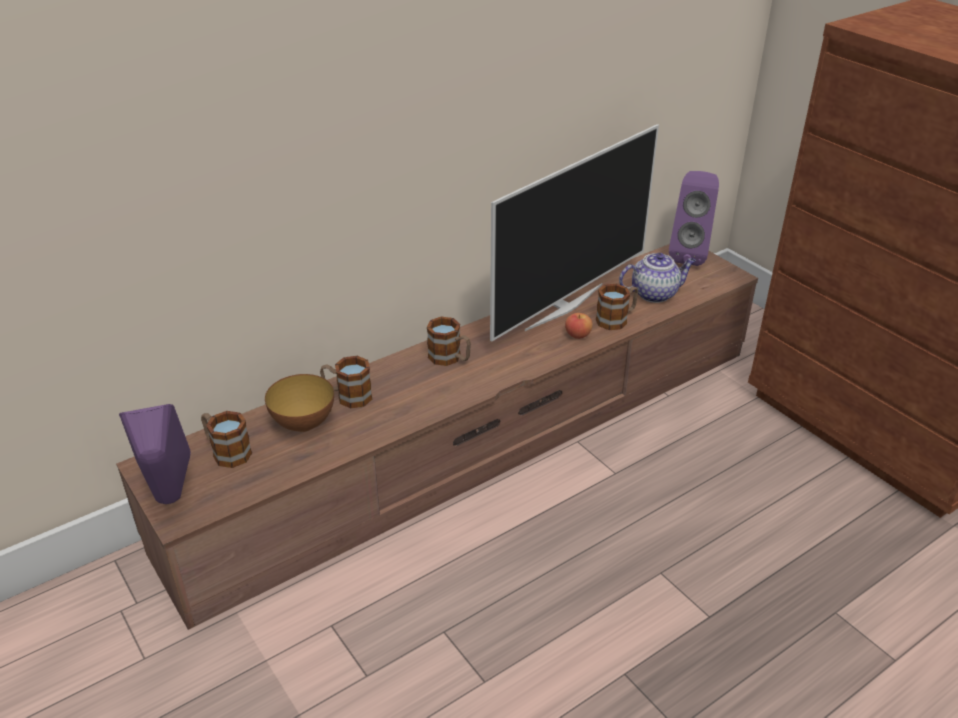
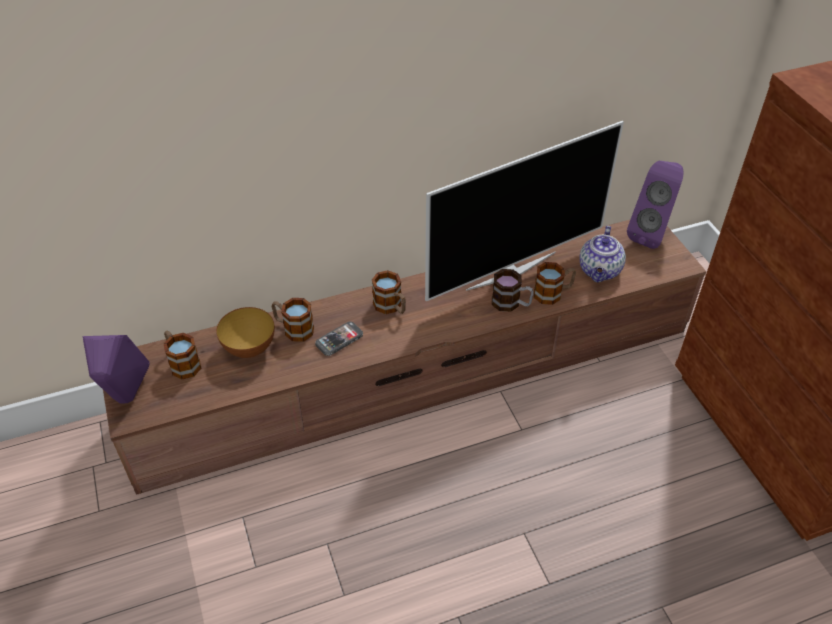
camera: 15 degrees right, 10 degrees up
(404, 398) = (339, 339): none -> phone
(578, 335) = (511, 303): apple -> mug
(655, 293) = (600, 271): teapot -> teapot turned 105 degrees clockwise

